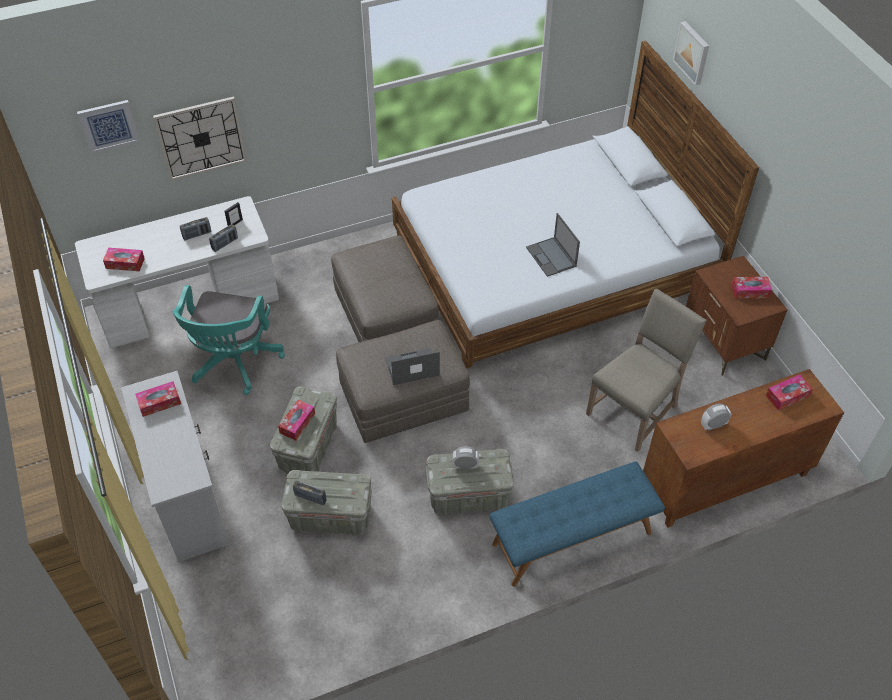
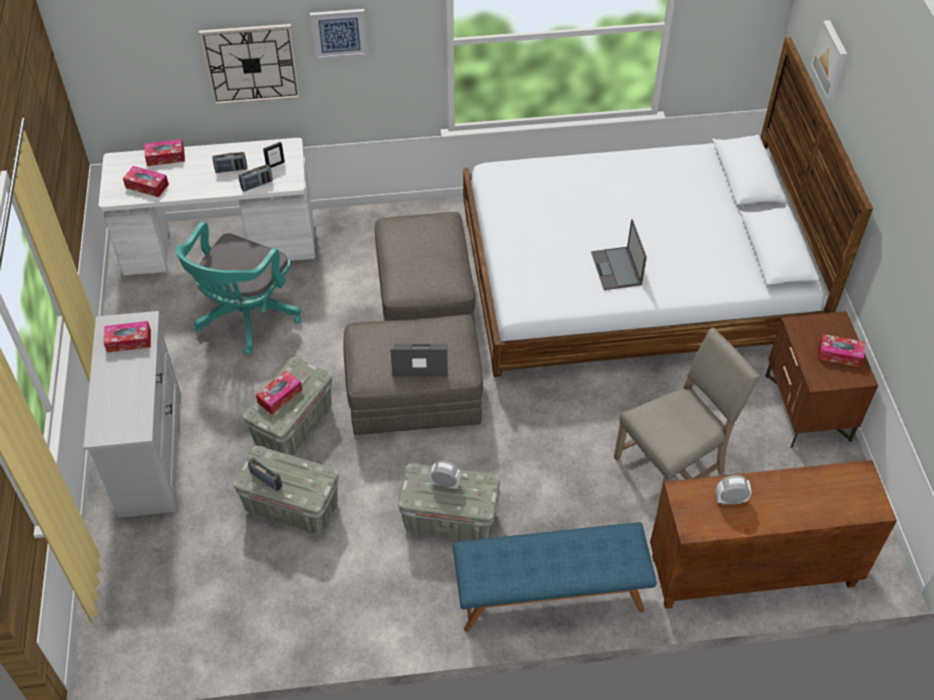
camera: 15 degrees right, 0 degrees up
(108, 125) = (149, 33): picture -> picture (339, 33)
(787, 396) = (833, 486): tissue box -> tissue box (165, 157)

